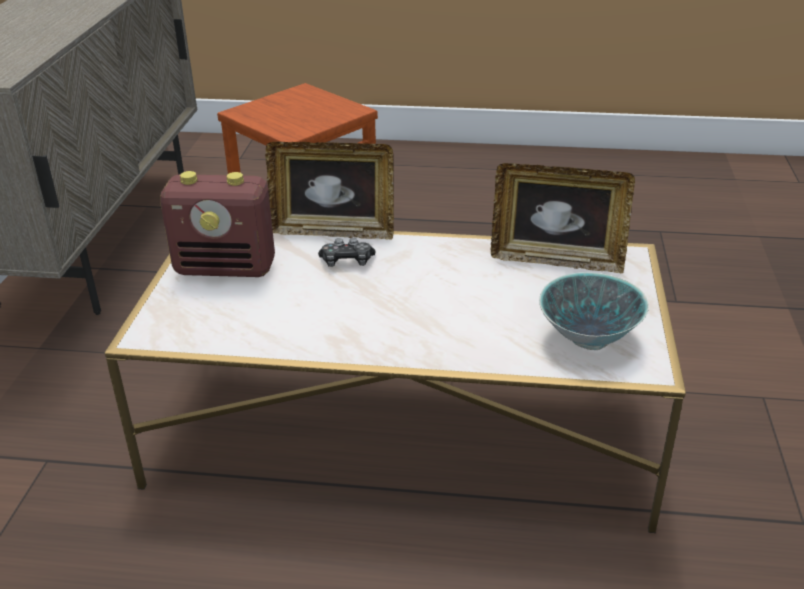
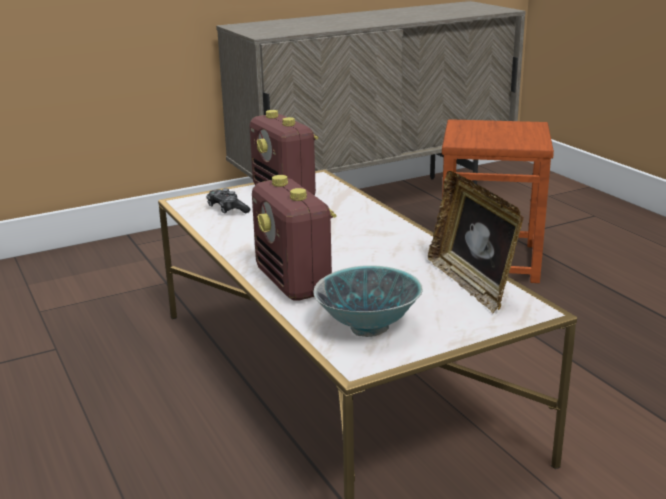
camera: 55 degrees right, 10 degrees down
(333, 231) = (379, 205): picture frame -> none
(347, 262) = (346, 221): game controller -> game controller (227, 209)
(456, 342) = (294, 283): none -> radio

